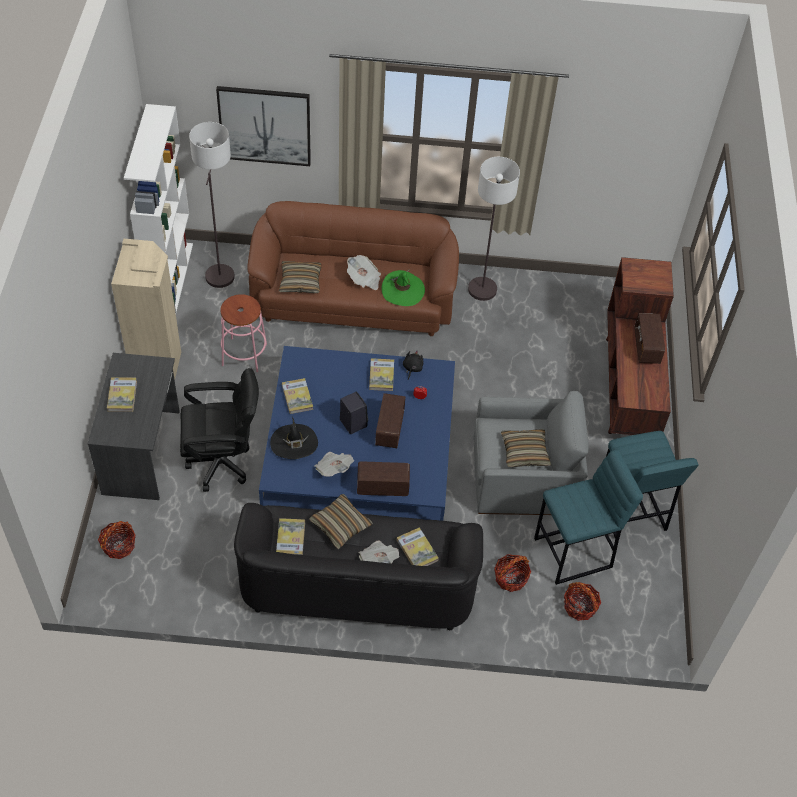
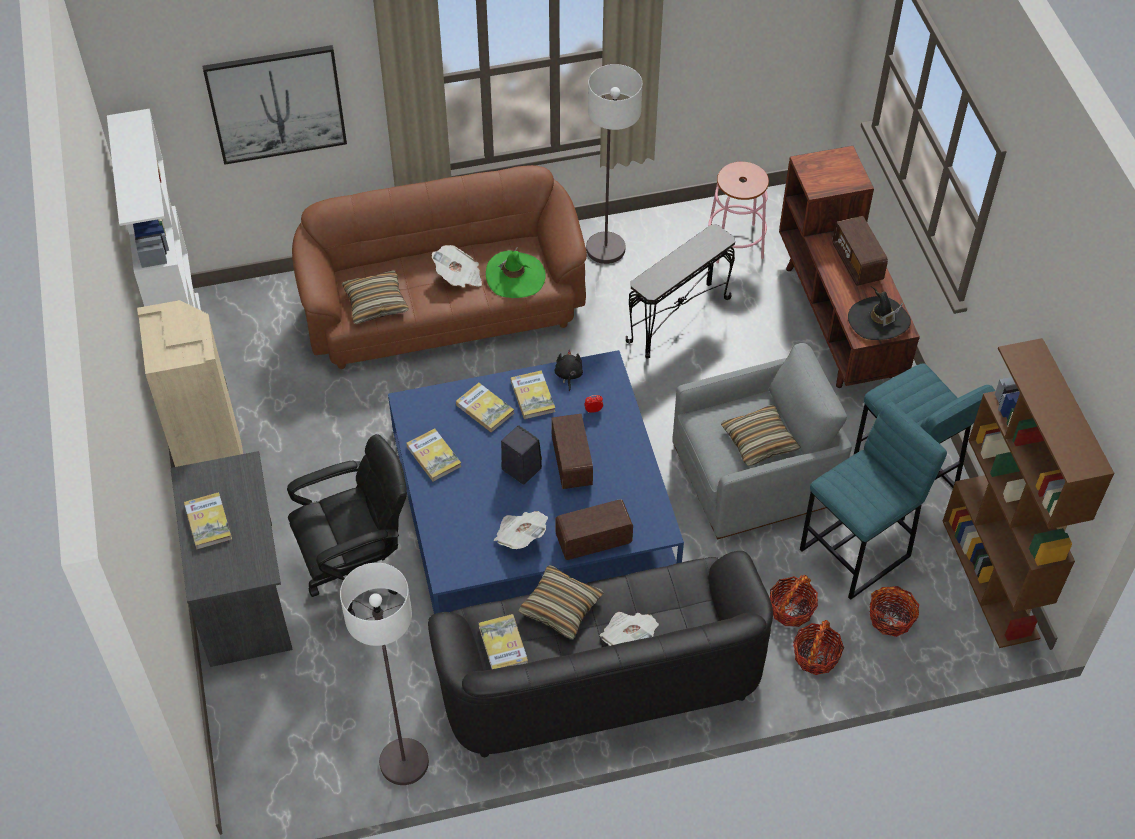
camera: 15 degrees left, 0 degrees up
(119, 545) = (262, 727): basket -> basket (815, 656)
(221, 270) = (251, 318): white floor lamp -> white floor lamp (401, 749)
(244, 354) = (328, 422): pink stool -> pink stool (735, 243)
(294, 443) = (455, 518): black hat -> black hat (878, 321)
(417, 550) = (673, 609): book -> book (485, 409)
(513, 353) = (678, 320): none -> black side table
(665, 601) = (991, 579): none -> brown bookcase

